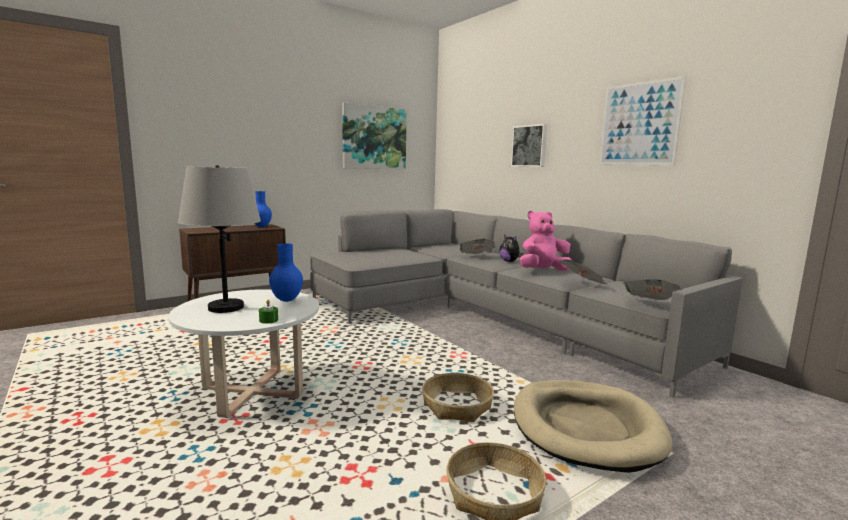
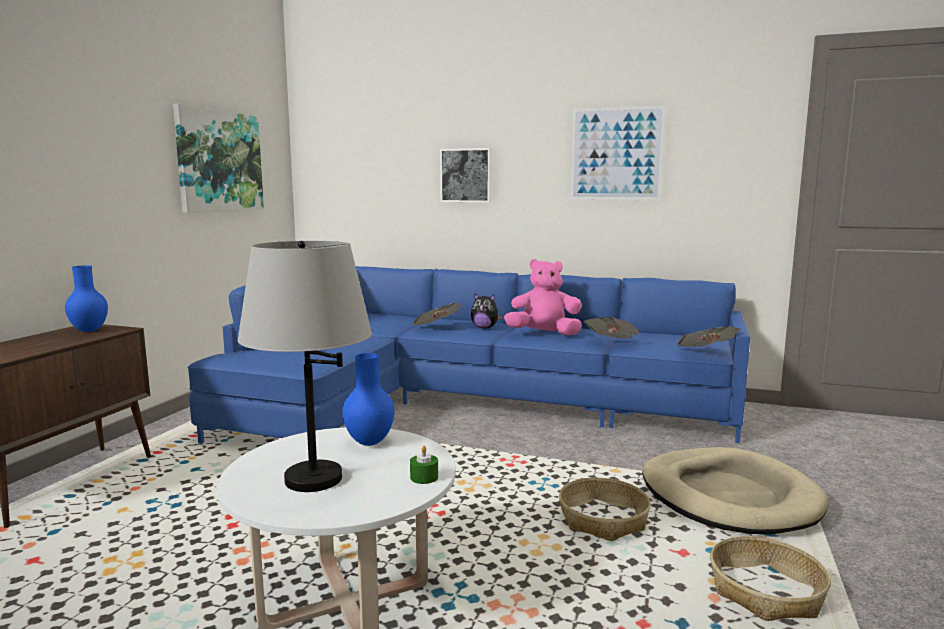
camera: 35 degrees left, 0 degrees up
(484, 315) = (461, 404): grey sofa -> blue sofa
(543, 271) = (544, 334): pink plush toy -> pink plush toy turned 60 degrees clockwise

